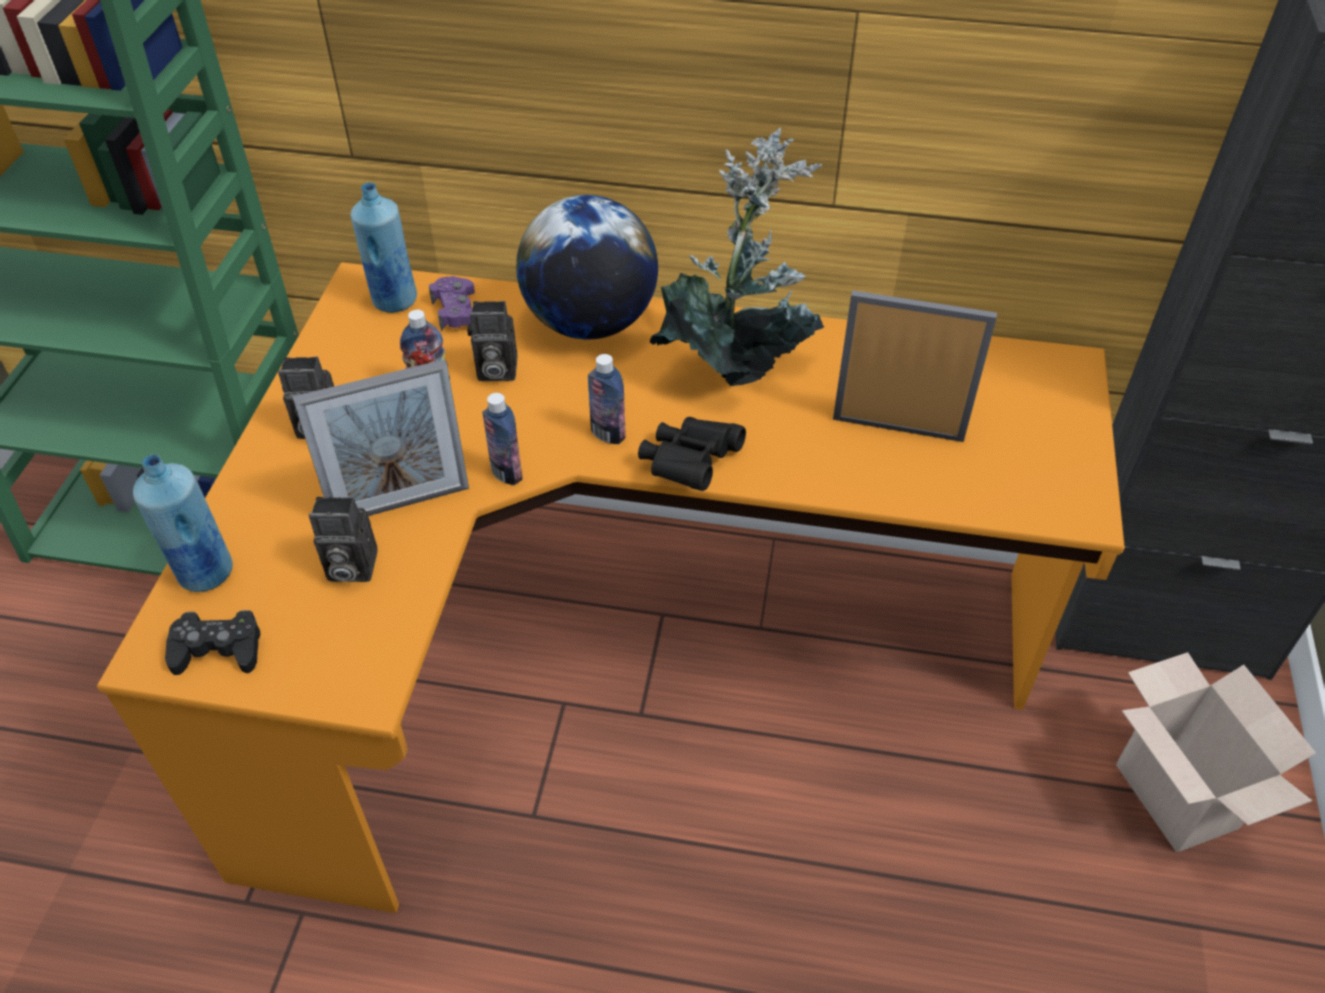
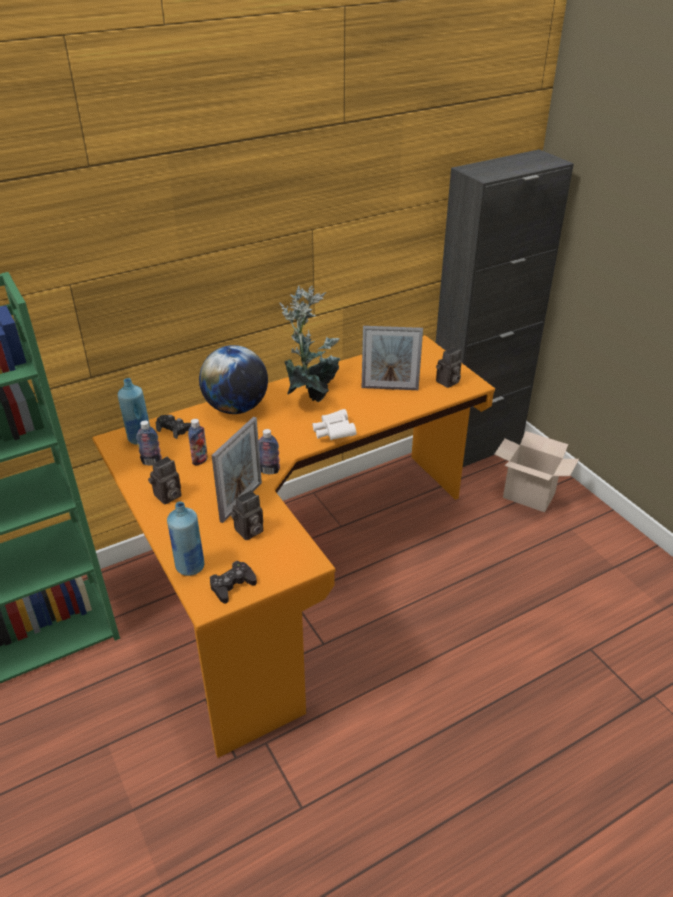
camera: 40 degrees left, 10 degrees down
(458, 312) = (174, 429): purple game controller -> black game controller
(494, 370) = (218, 441): camera -> camera (447, 382)
(608, 434) = (291, 439): bottle -> bottle (151, 462)
(689, 464) = (334, 433): black binoculars -> white binoculars
(898, 428) = (389, 388): picture frame -> picture frame turned 150 degrees counterclockwise

